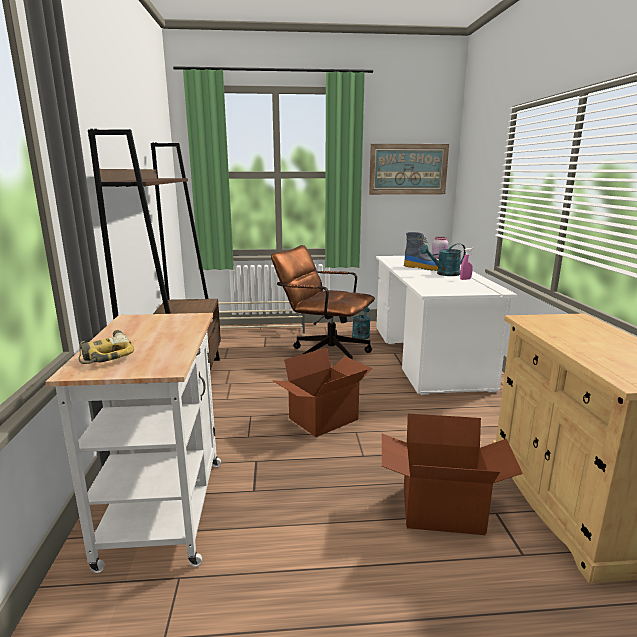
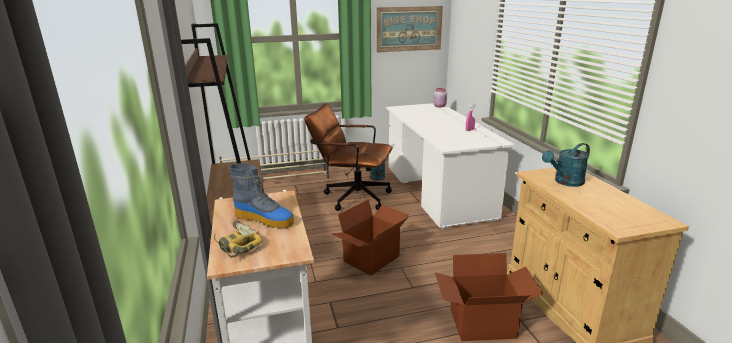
camera: 10 degrees left, 5 degrees up
(424, 268) = (432, 119): boot -> boot (265, 219)
(444, 274) = (451, 125): turquoise watering can -> turquoise watering can (565, 182)

